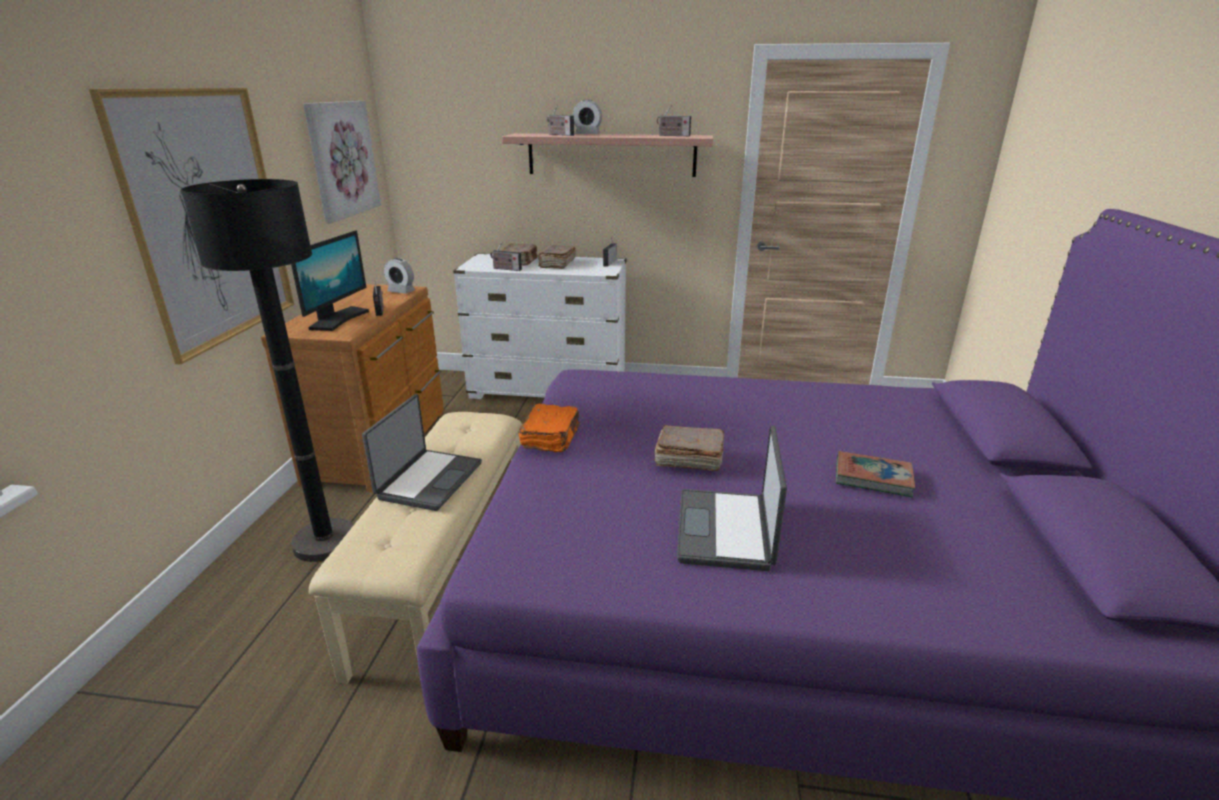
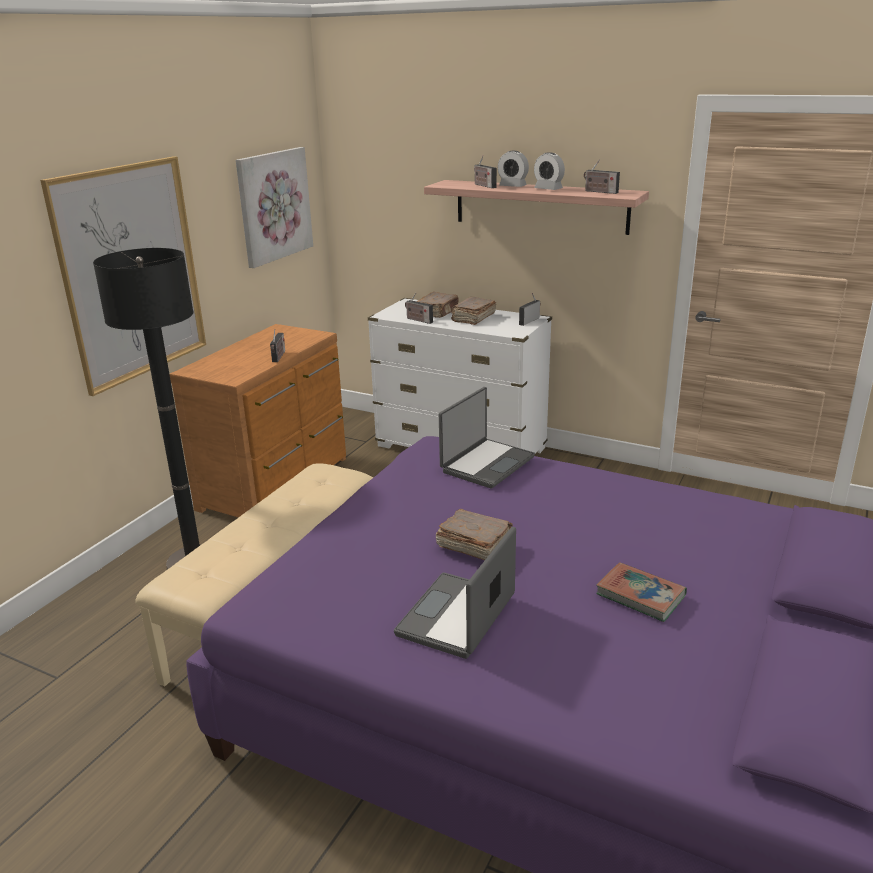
camera: 20 degrees right, 0 degrees up
(338, 319) = (238, 362): monitor -> none
(401, 291) = (310, 336): alarm clock -> alarm clock (548, 189)
(428, 480) = (263, 525): laptop -> laptop (486, 464)
(551, 438) = (365, 504): orange book -> none

